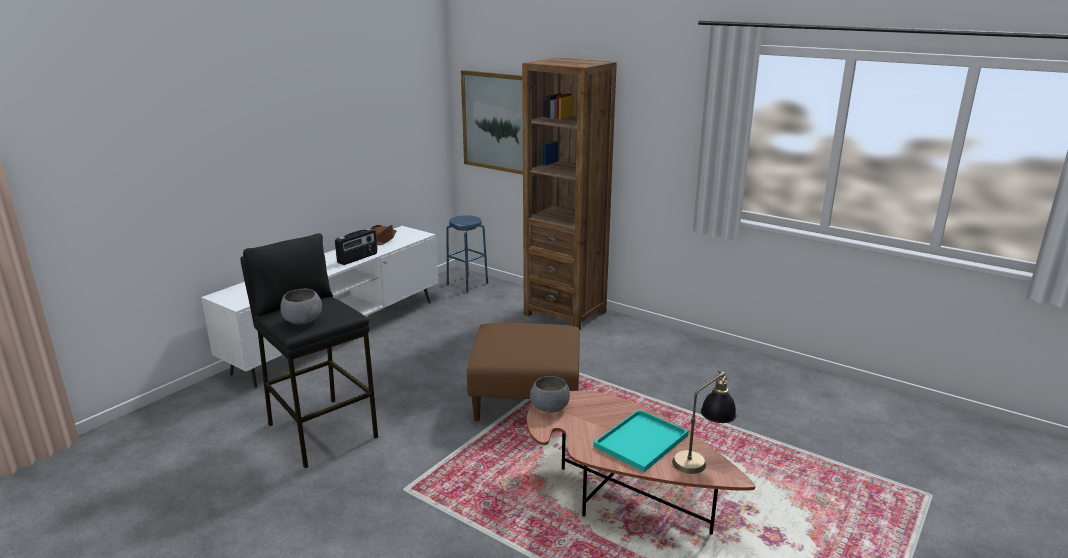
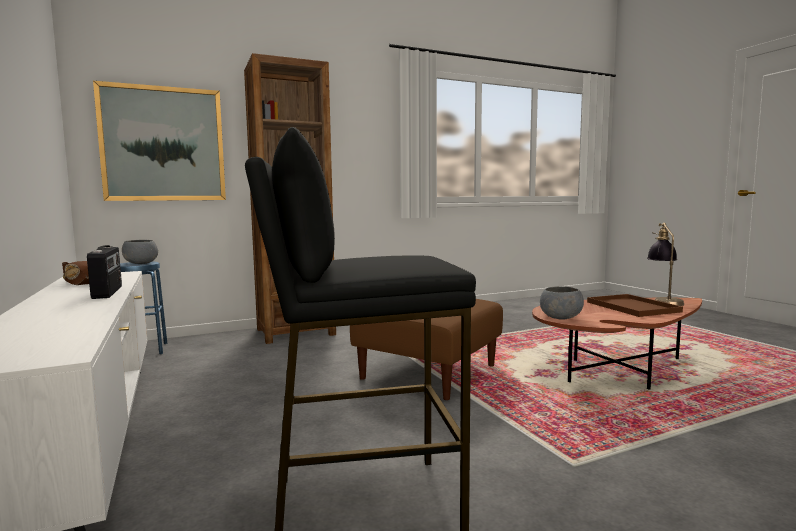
camera: 60 degrees left, 15 degrees down
(302, 321) = (411, 261): grey bowl -> grey bowl (141, 263)
(641, 440) = (630, 306): turquoise tray -> brown tray

